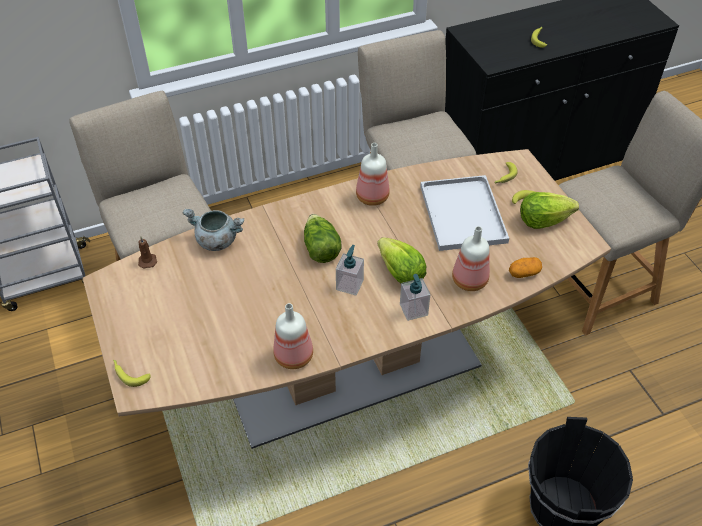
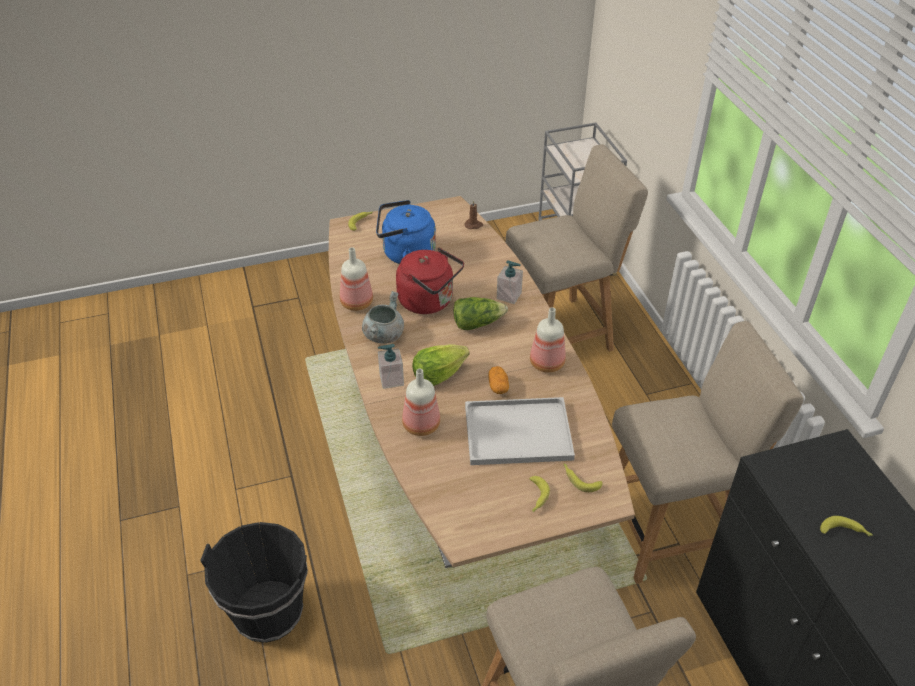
camera: 95 degrees right, 5 degrees down
(201, 320) = (405, 254): none -> blue kettle
(216, 241) = (493, 261): grey cooking pot -> grey cooking pot (383, 335)
(288, 290) = (429, 301): none -> red kettle
(349, 285) = (429, 339): soap dispenser -> soap dispenser (509, 296)
(524, 273) = (424, 471): potato -> potato (498, 386)
(543, 220) = (503, 503): lettuce -> none

